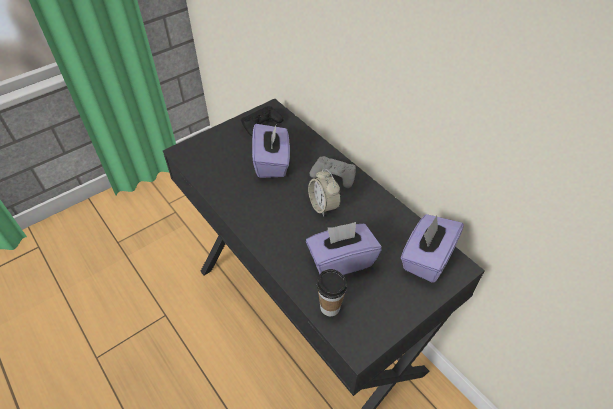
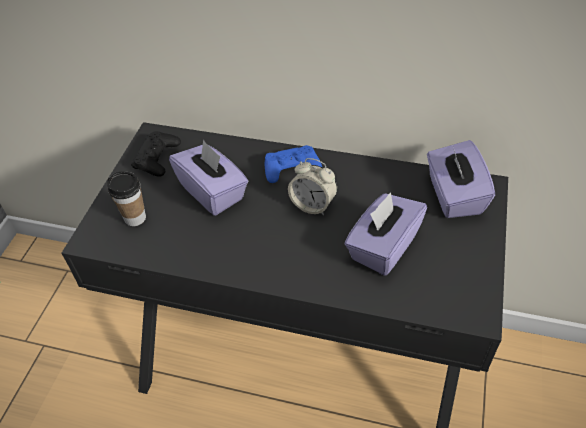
camera: 35 degrees left, 0 degrees up
(330, 307) = (417, 297): cup -> cup (135, 218)
(334, 175) = (291, 168): grey game controller -> blue game controller

